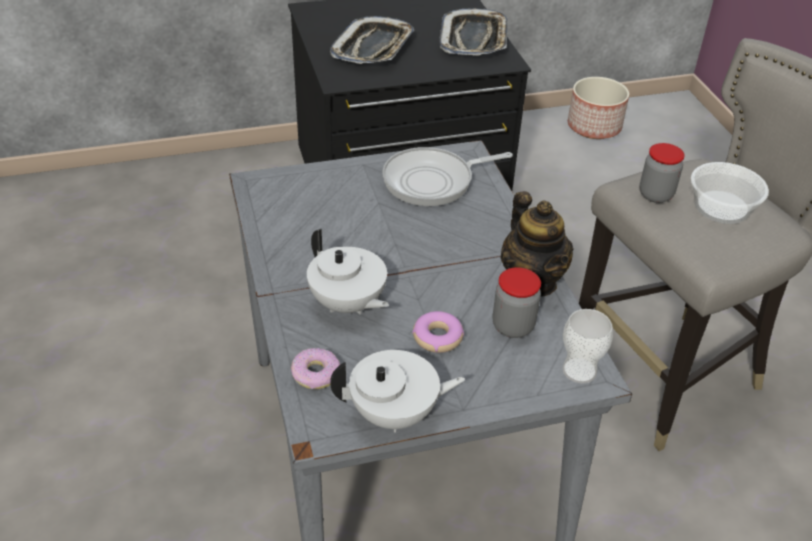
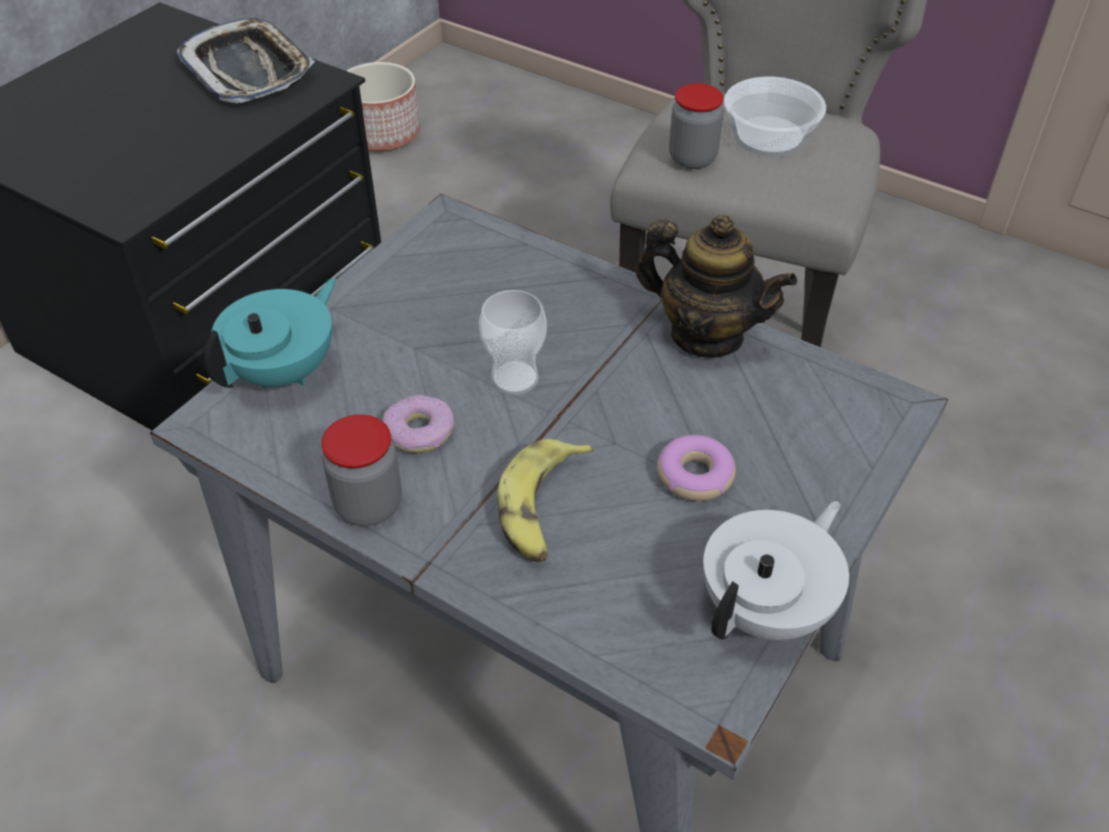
camera: 40 degrees left, 5 degrees up
(310, 180) = (285, 371): none -> turquoise teapot
(315, 374) = (619, 631): donut -> donut (419, 432)
(347, 304) = (542, 508): white teapot -> banana
(373, 48) = (121, 143): tray -> none
(433, 181) = (448, 279): frying pan -> none
(513, 326) = (753, 404): jar -> jar (368, 505)
(579, 370) = (875, 409): cup -> cup (514, 378)

